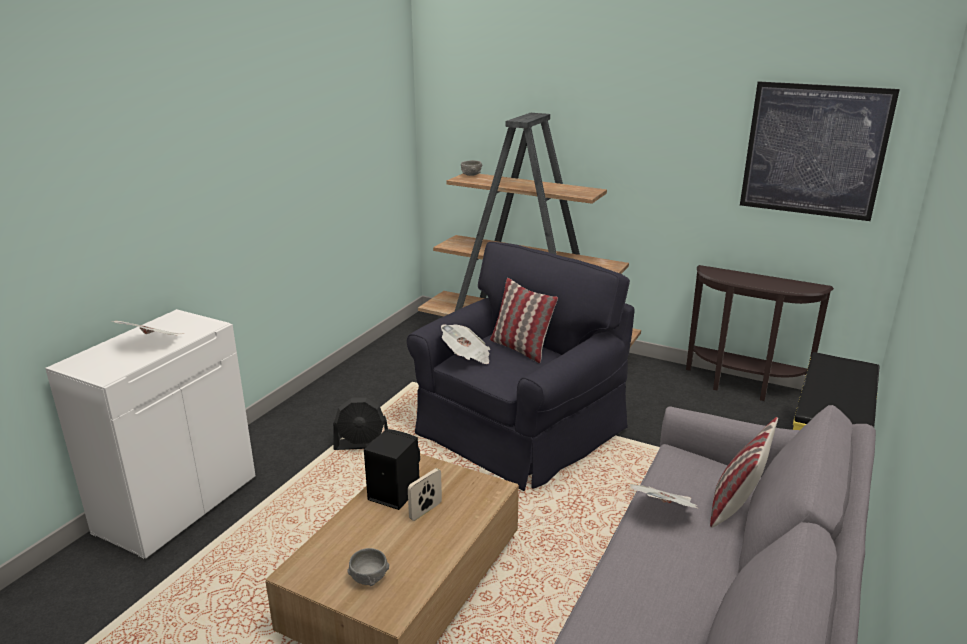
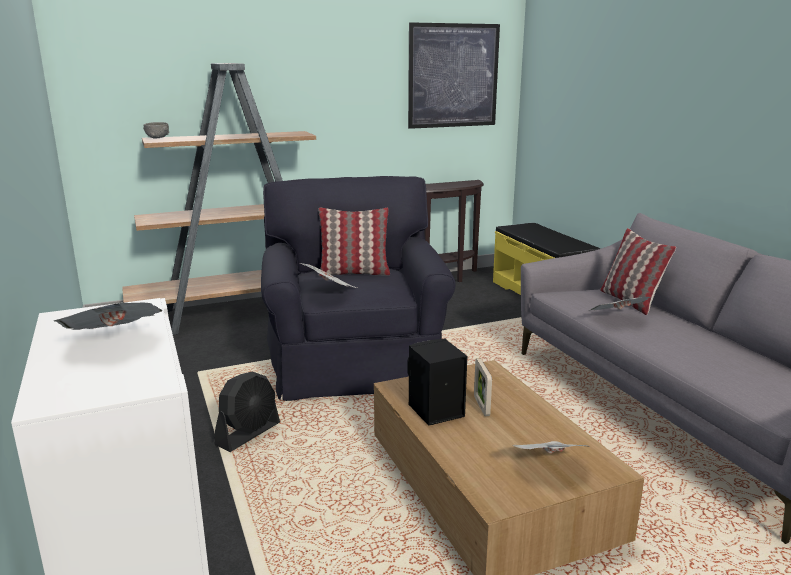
camera: 50 degrees left, 5 degrees down
(369, 578) = (548, 464): grey bowl -> newspaper

